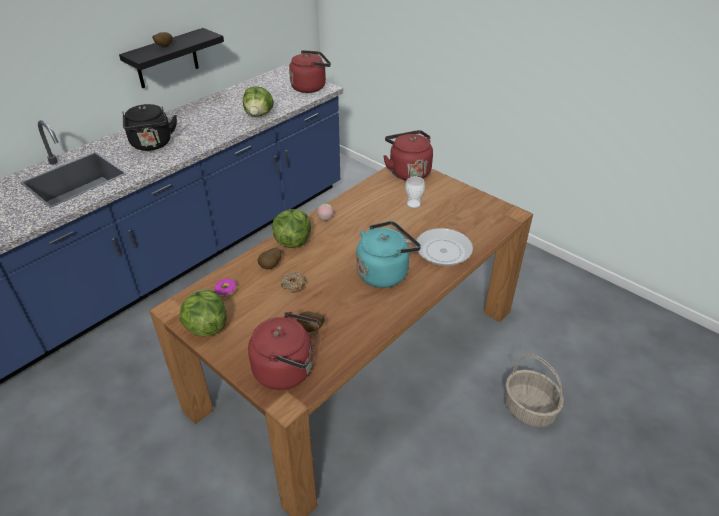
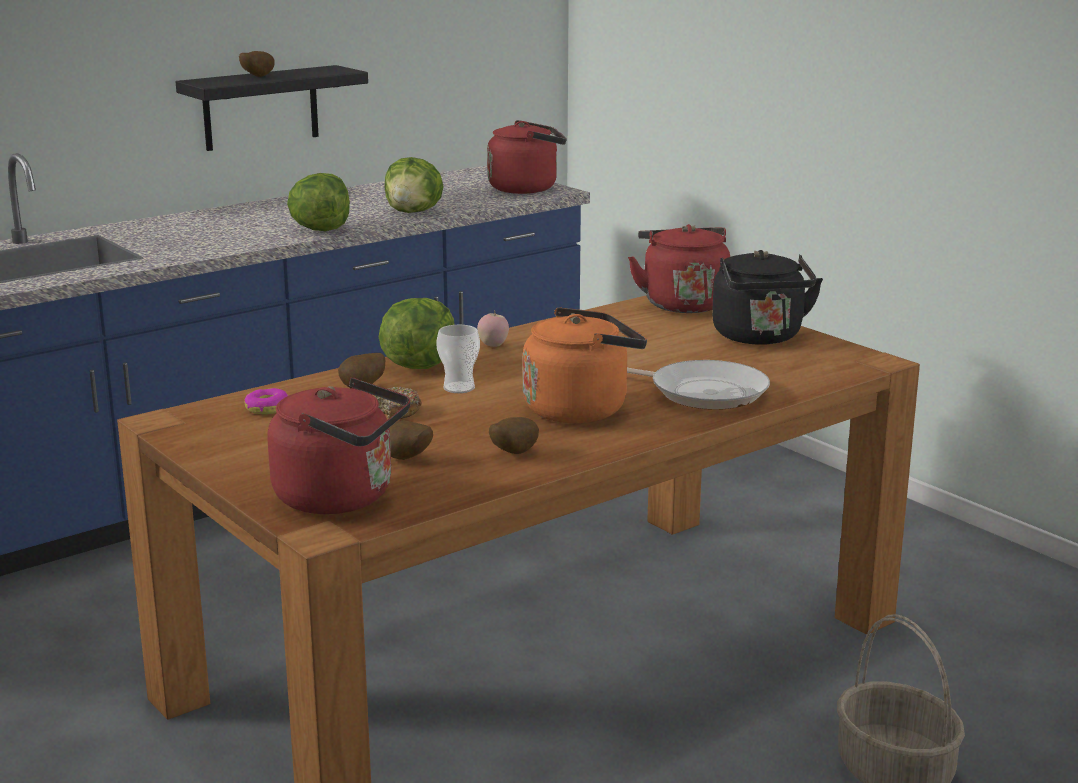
camera: 10 degrees right, 20 degrees down
(152, 145) = (202, 233): black kettle -> black kettle (760, 337)
(206, 326) = (212, 442): lettuce -> lettuce (320, 229)
(362, 317) = (512, 453): none -> potato
(384, 272) = (581, 409): turquoise kettle -> orange kettle
(413, 204) = (676, 339): cup -> cup (459, 388)

